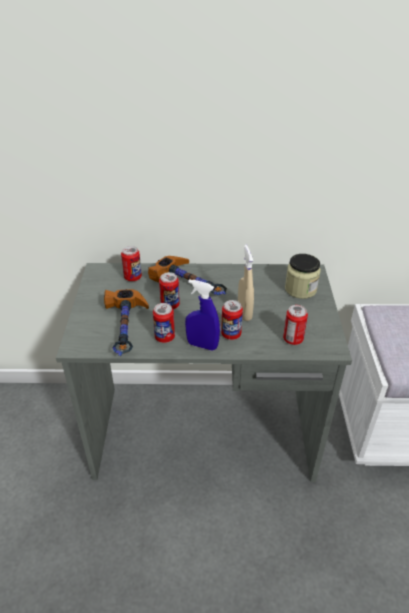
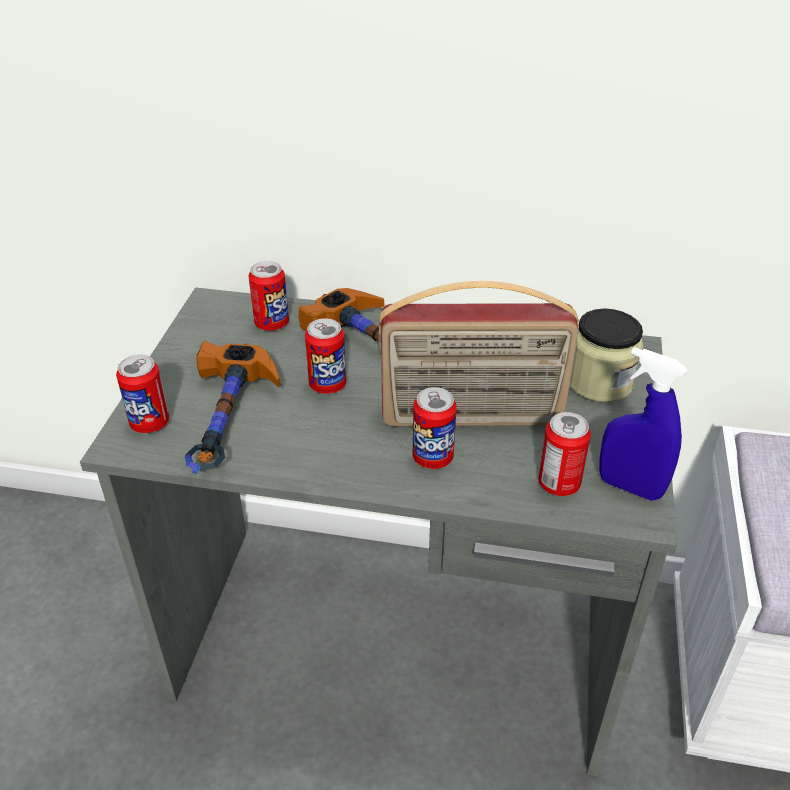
camera: 10 degrees right, 0 degrees up
(164, 337) = (299, 447): can -> can (150, 423)
(202, 345) = (368, 473): blue spray bottle -> blue spray bottle (630, 487)
(244, 313) = (471, 417): beige spray bottle -> radio

